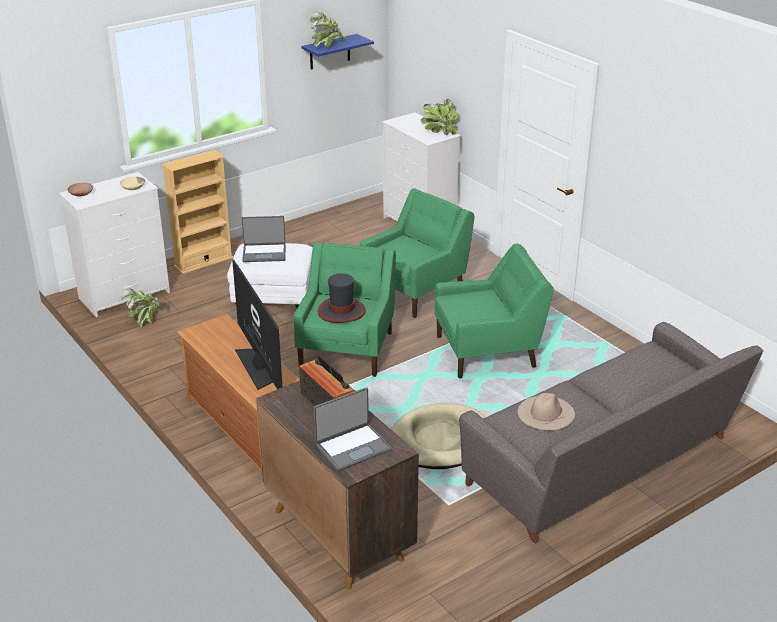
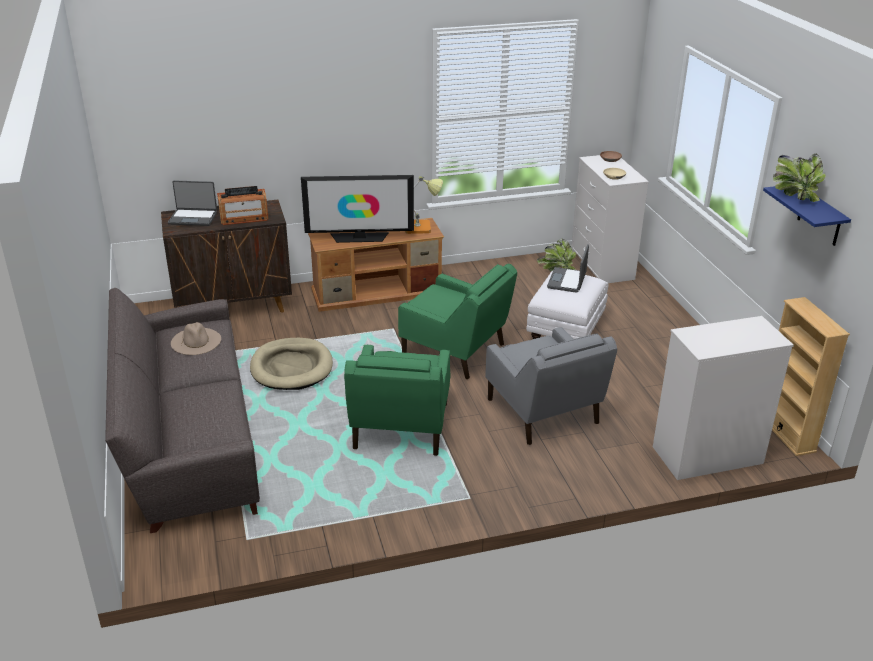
camera: 110 degrees right, 0 degrees up
(203, 262) = (652, 306): beige bookcase -> beige bookcase (786, 433)
(209, 331) = (421, 227): none -> table lamp
(341, 311) = (443, 302): hat -> none
(352, 447) = (193, 218): laptop -> laptop turned 75 degrees counterclockwise
(415, 290) = (543, 413): green armchair -> grey armchair
(440, 132) = (711, 346): potted plant -> none

